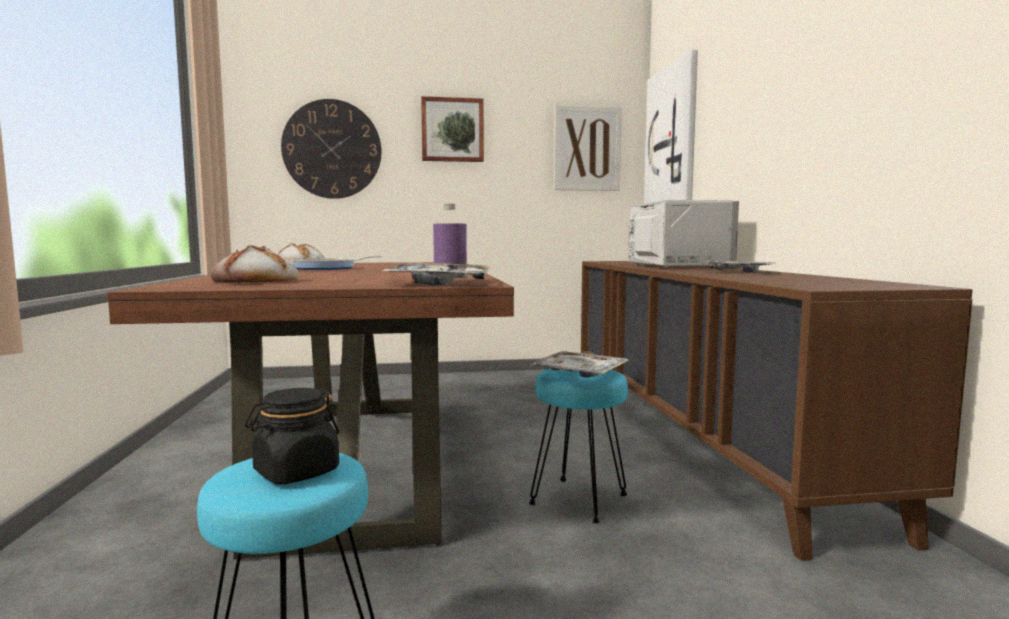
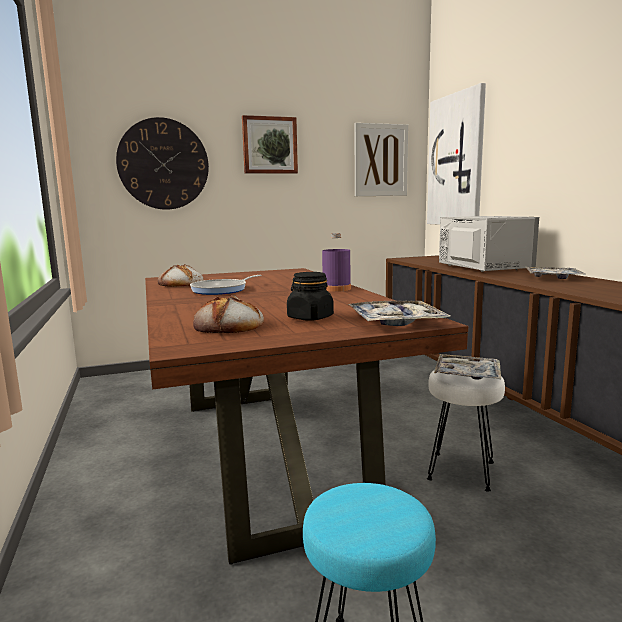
camera: 10 degrees left, 5 degrees up
(296, 472) = (378, 512): black jar -> black jar (310, 318)
(579, 500) = (462, 471): turquoise stool -> white stool

